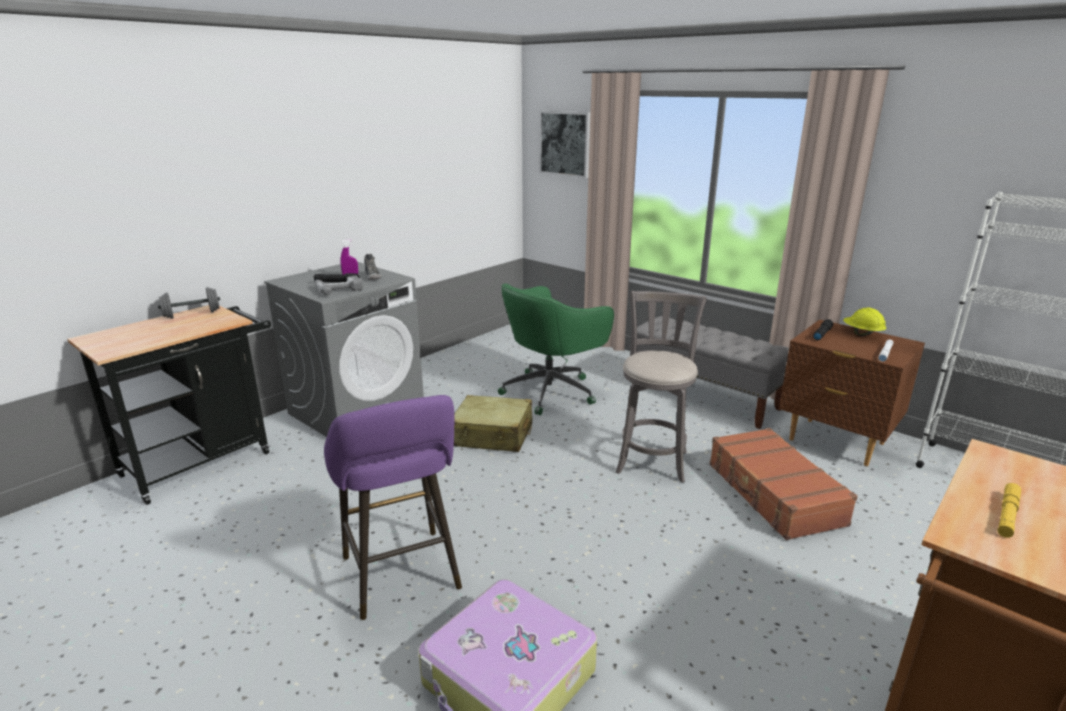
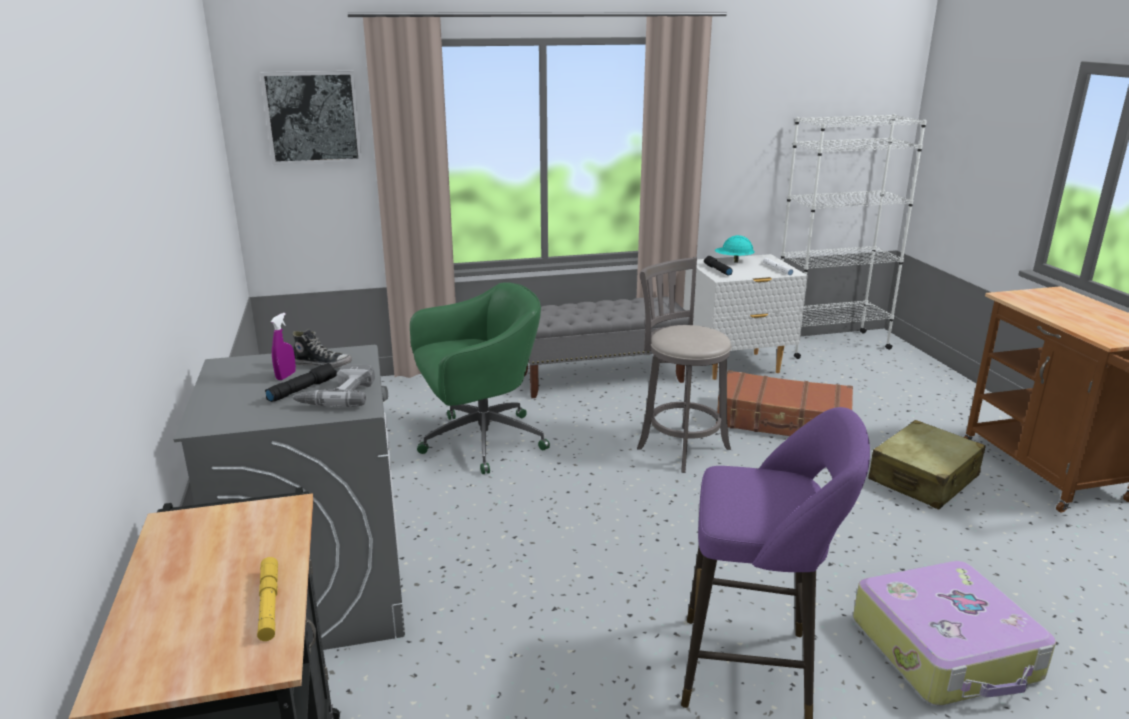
camera: 55 degrees left, 0 degrees up
(192, 314) = (178, 543): grey dumbbell -> none
(493, 435) = (529, 512): beige suitcase -> beige suitcase (923, 478)
(551, 391) = (479, 441): green office chair -> green office chair turned 105 degrees counterclockwise
(835, 442) = (736, 366): brown nightstand -> white nightstand
(862, 334) = (733, 261): yellow hard hat -> turquoise hard hat
(1007, 514) = (1086, 320): yellow flashlight -> yellow flashlight (269, 604)

